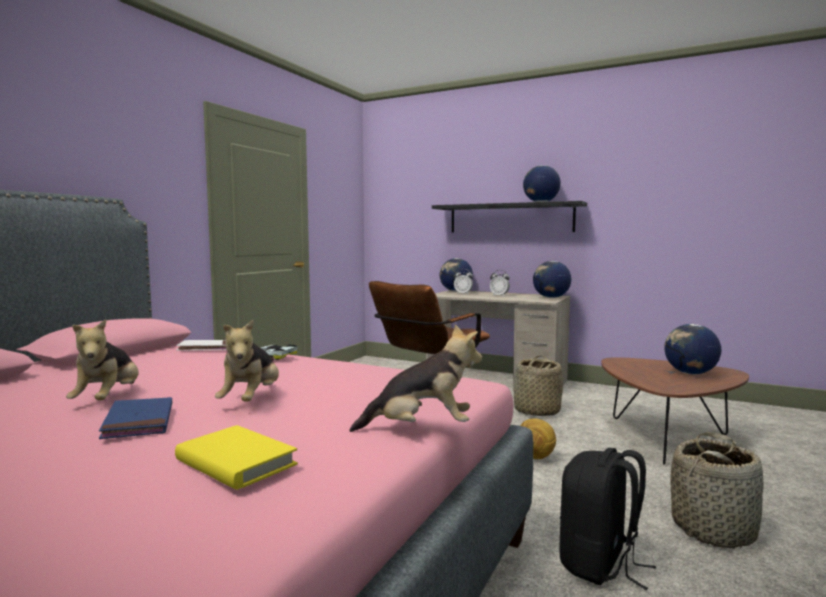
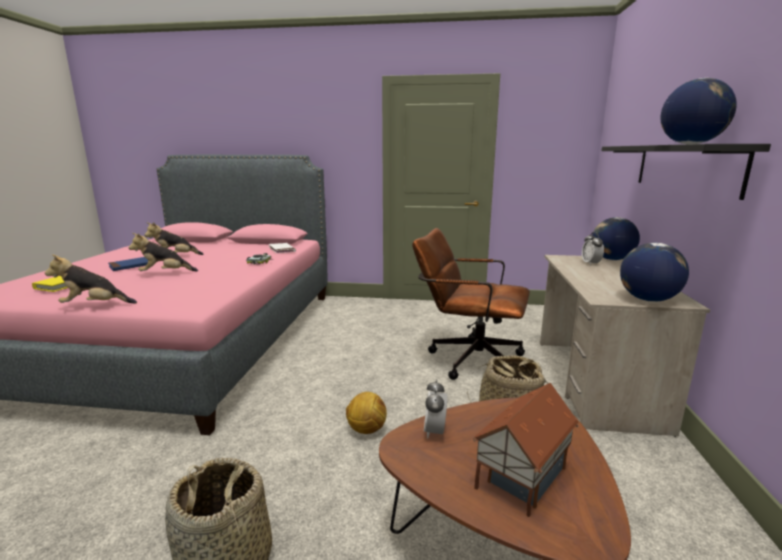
camera: 70 degrees right, 10 degrees up
(421, 429) = (94, 305): plush toy -> plush toy turned 105 degrees clockwise
(499, 296) = (607, 277): alarm clock -> alarm clock (434, 431)
(600, 564) = (173, 475): black backpack -> none
(690, 373) = (520, 477): globe -> toy house

